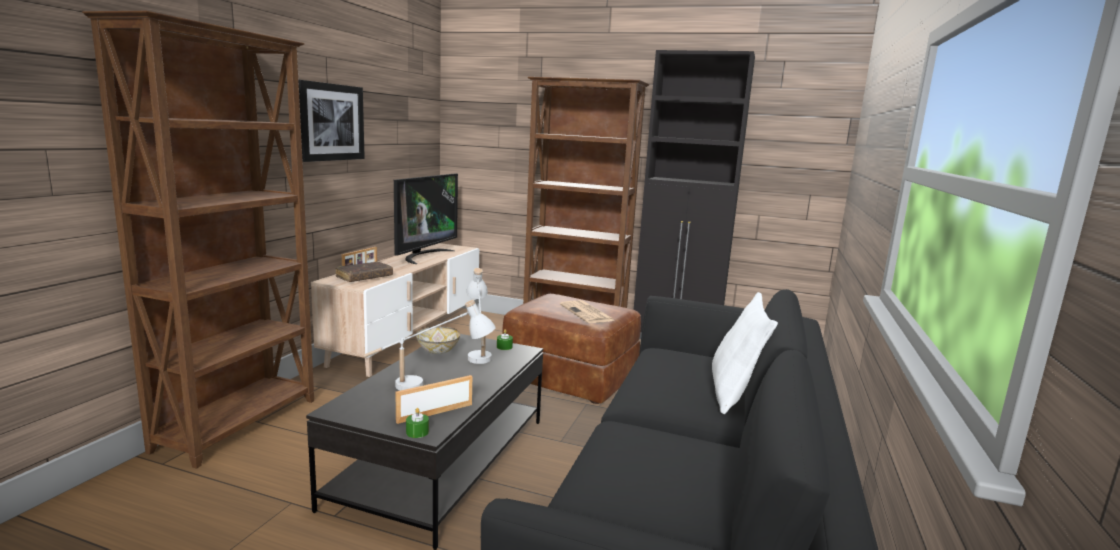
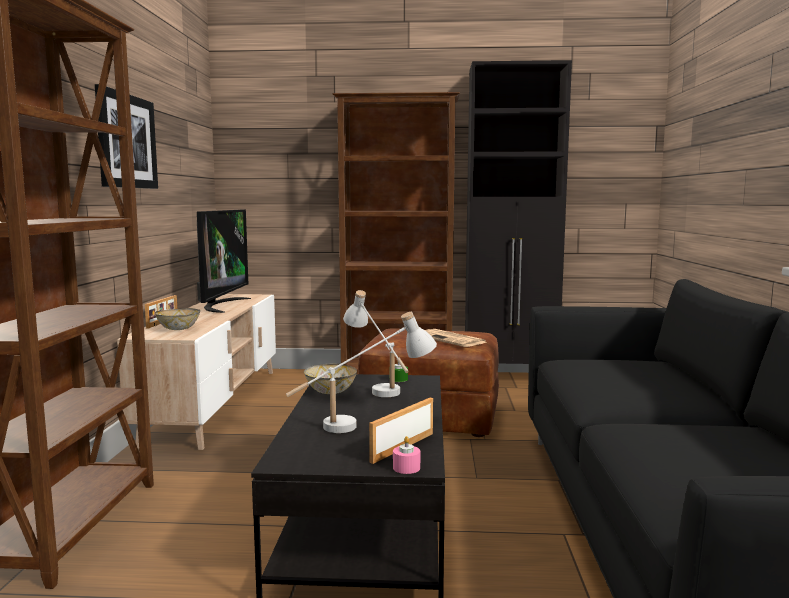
camera: 15 degrees left, 5 degrees down
(364, 277) = (179, 329): brown book -> bowl
(417, 432) = (406, 468): green candle -> pink candle
(734, 394) = (683, 383): white pillow -> none

